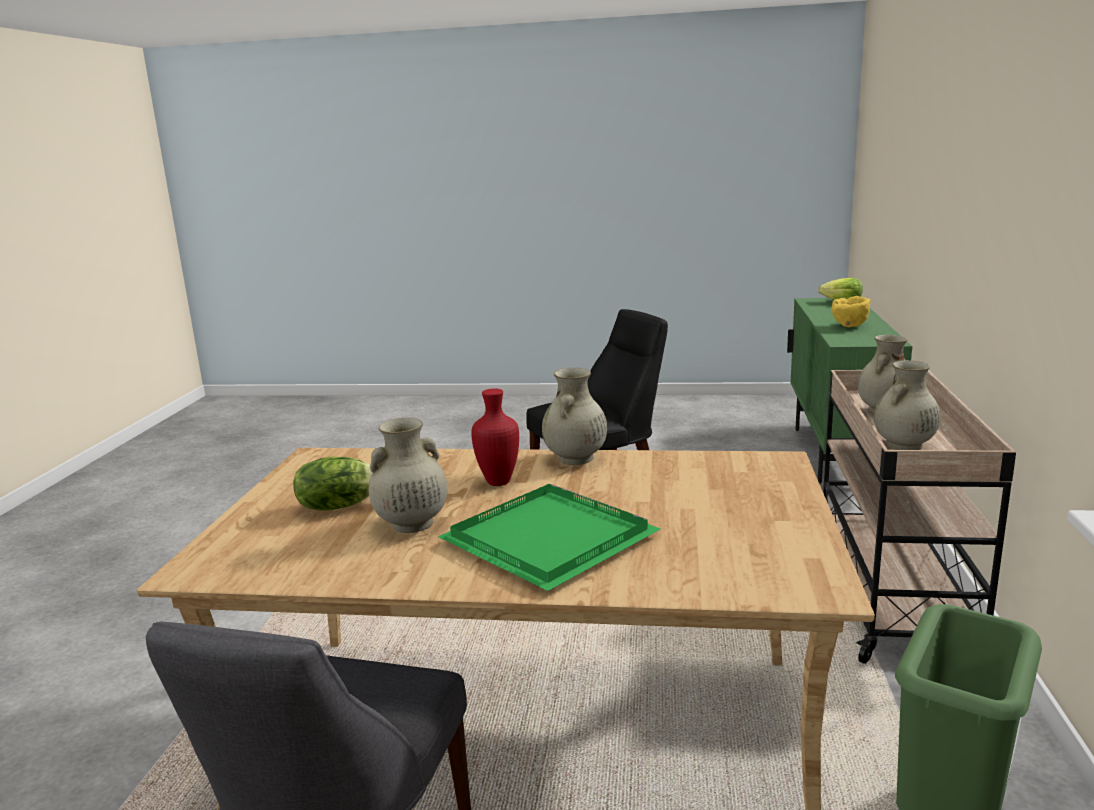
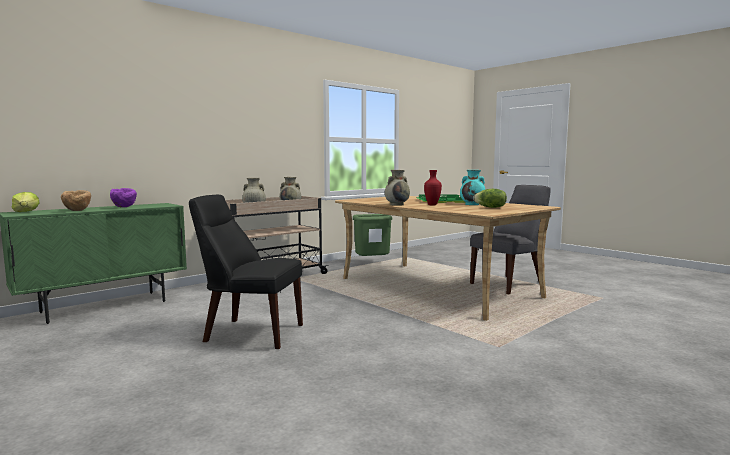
camera: 140 degrees left, 10 degrees down
(411, 524) = (472, 204): beige vase -> turquoise vase
(823, 313) = (77, 211): none -> brown bowl
(849, 326) = (124, 207): yellow bowl -> purple bowl

